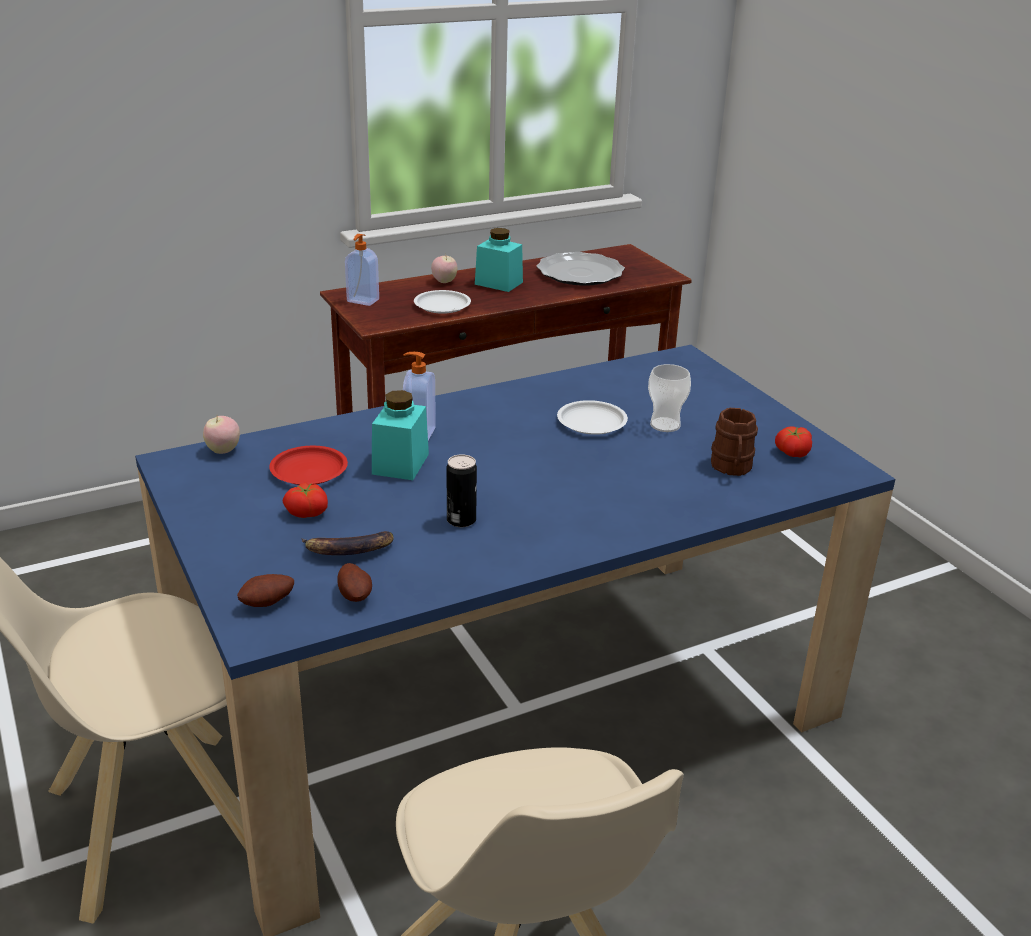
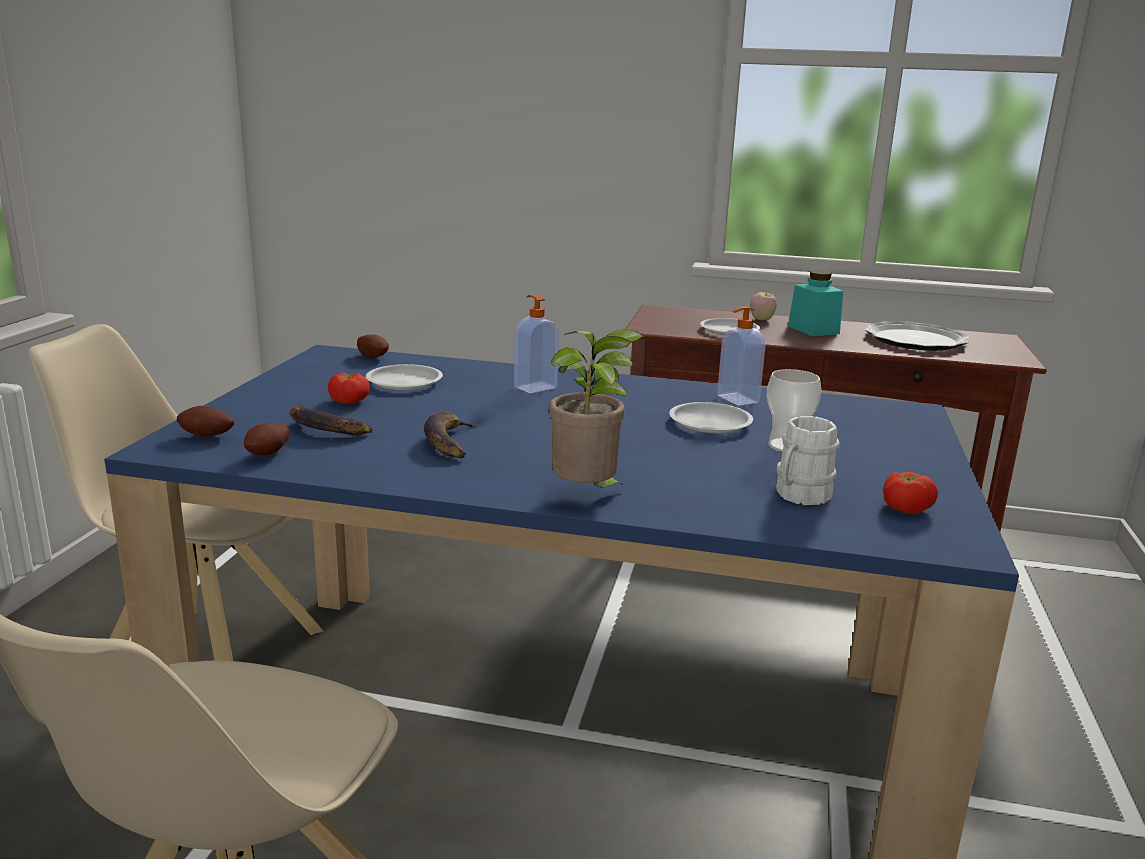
camera: 40 degrees right, 10 degrees down
(223, 450) = (373, 357): apple -> potato
(309, 470) = (405, 382): red plate -> white plate
(362, 301) = (664, 315): soap dispenser -> soap dispenser (736, 399)
(400, 464) = (480, 398): turquoise jar -> none
(461, 520) = (449, 442): can -> banana
(626, 526) = (588, 495): none -> potted plant
(731, 468) = (799, 496): brown mug -> white mug

